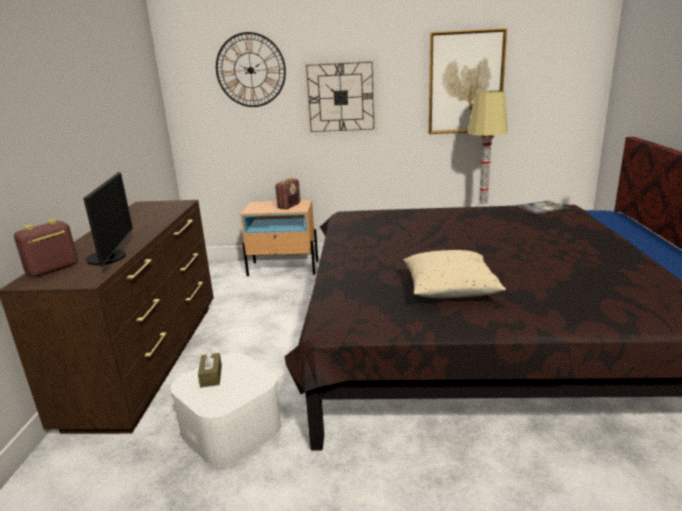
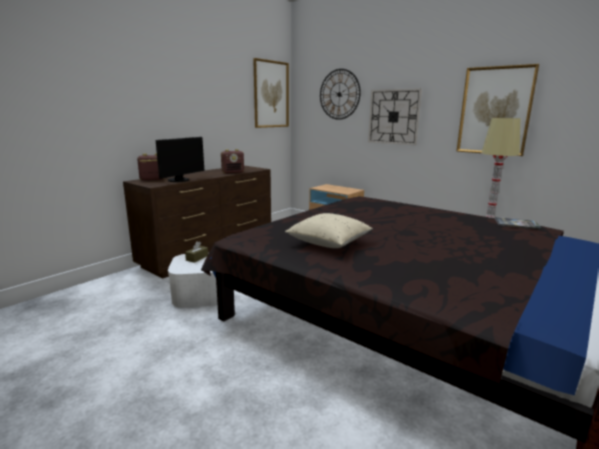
camera: 35 degrees right, 5 degrees down
(140, 77) = (271, 94): none -> picture
(289, 206) = (343, 190): radio -> radio (233, 172)

